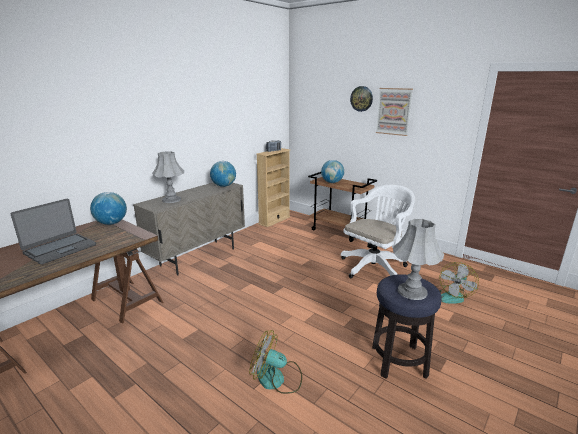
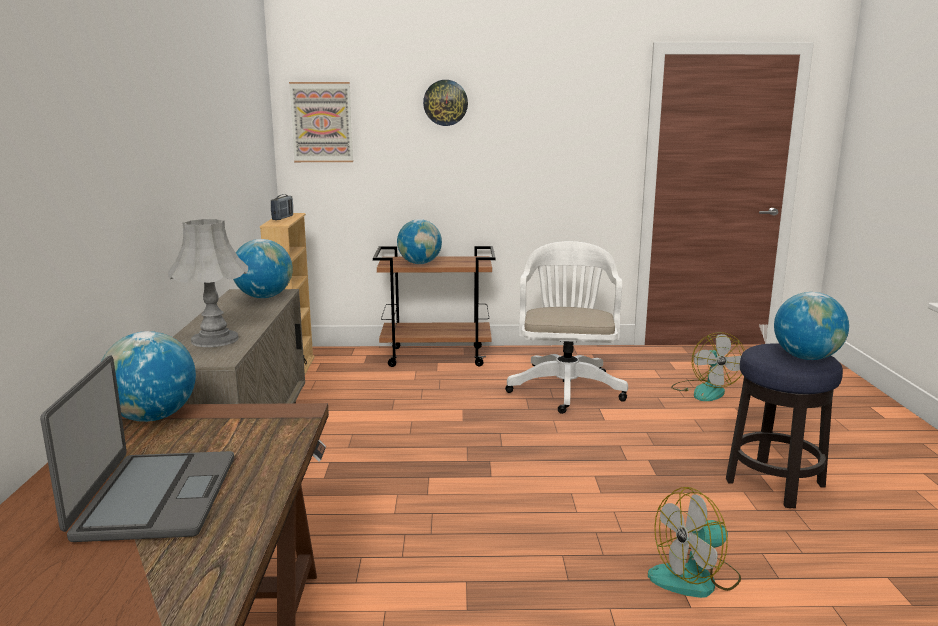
camera: 40 degrees left, 5 degrees down
(394, 111) = (510, 122): picture -> picture (322, 122)
(412, 292) = (806, 358): grey table lamp -> globe

